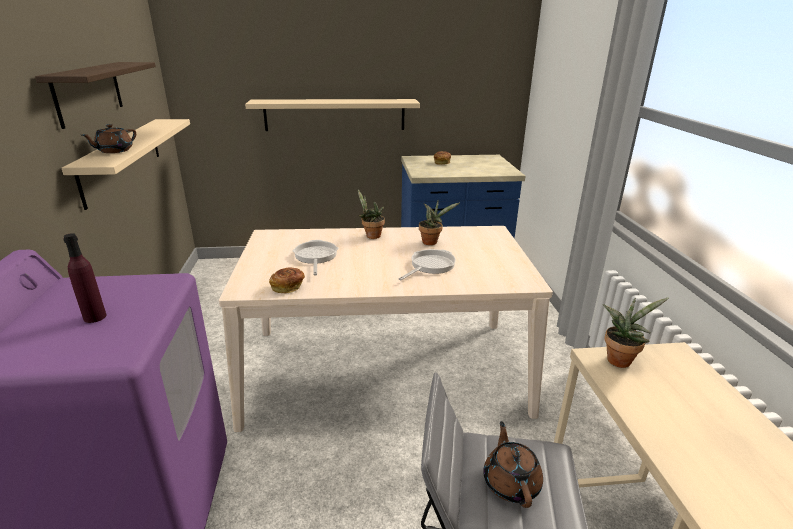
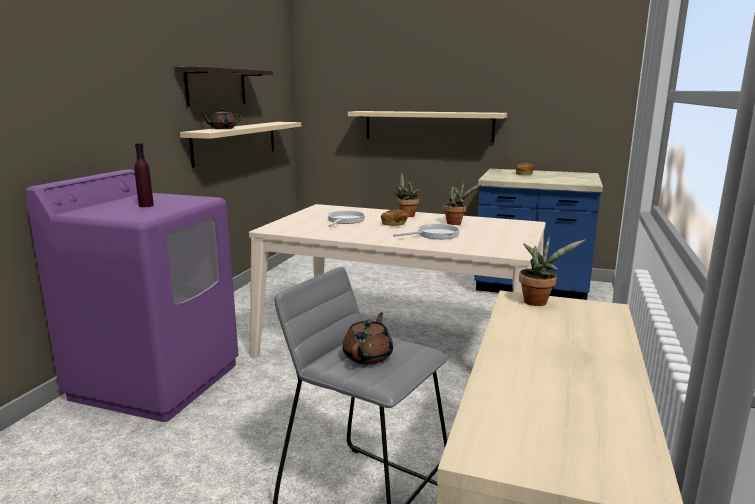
camera: 25 degrees right, 10 degrees down
(288, 287) = (304, 231): bread -> bread (395, 224)

